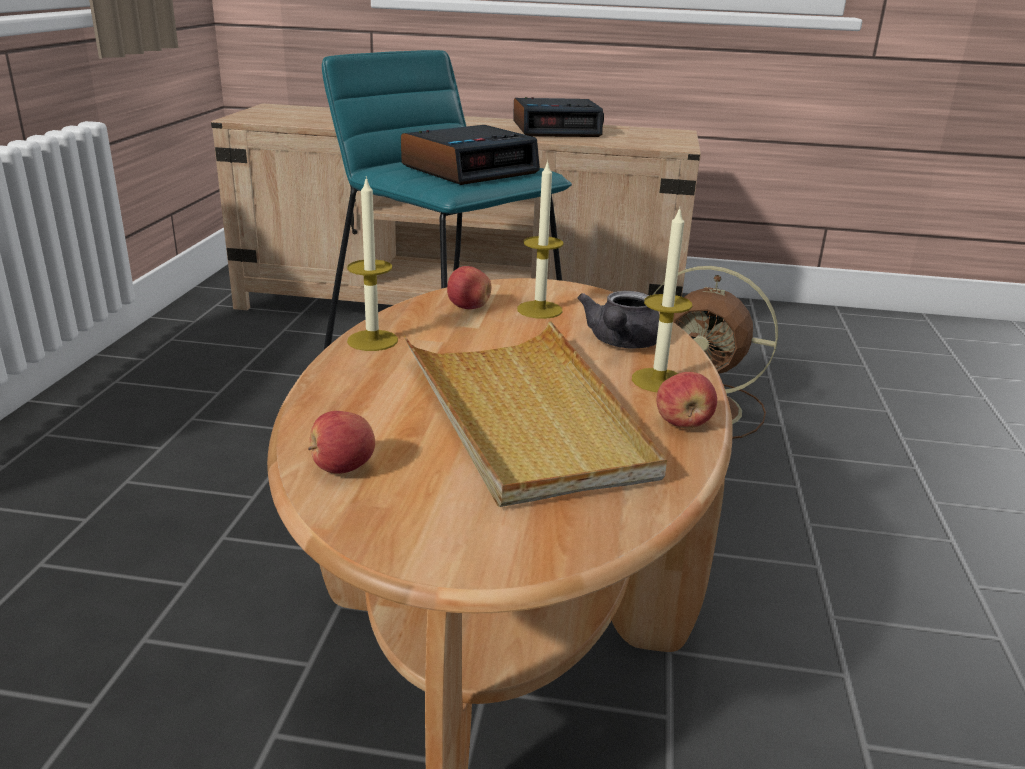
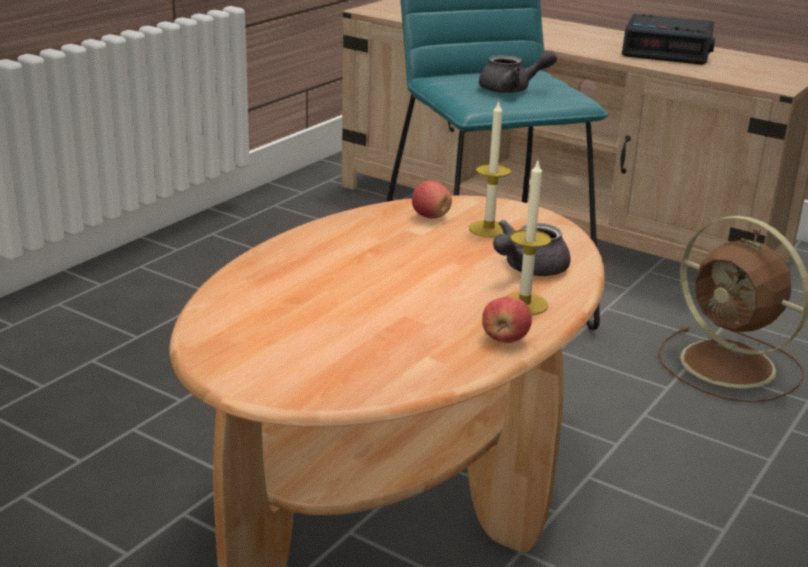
camera: 25 degrees right, 0 degrees up
(342, 468) = (227, 313): apple -> none
(372, 340) = (328, 230): candle -> none
(470, 169) = (512, 89): alarm clock -> grey teapot
(524, 415) = (386, 306): beige tray -> none

